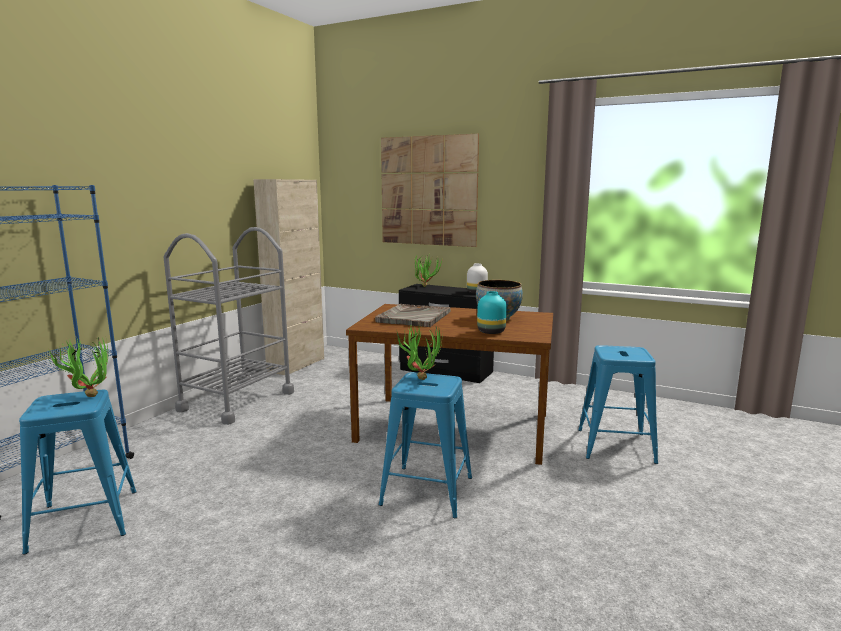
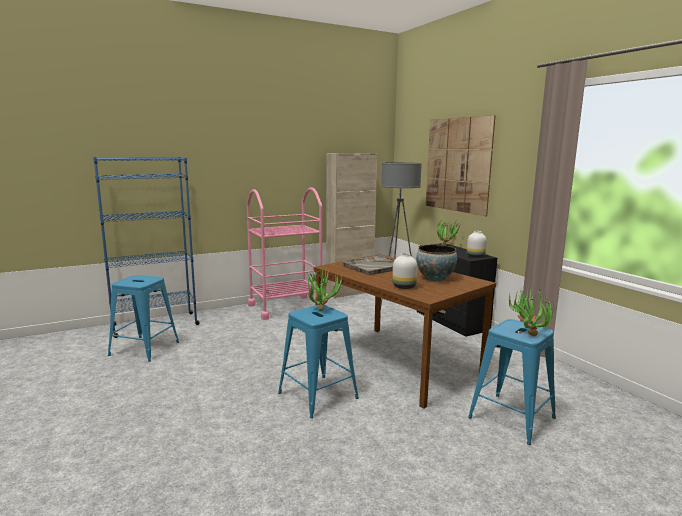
camera: 35 degrees right, 0 degrees up
(87, 395) = (151, 278): potted plant -> potted plant (528, 333)
(237, 401) = (285, 307): grey cart -> pink cart
(368, 367) = (396, 304): none -> grey floor lamp
(490, 332) = (403, 287): turquoise vase -> white vase

